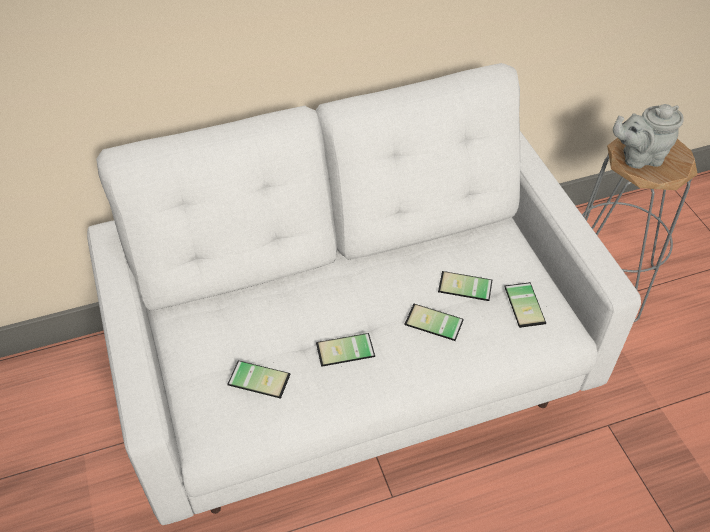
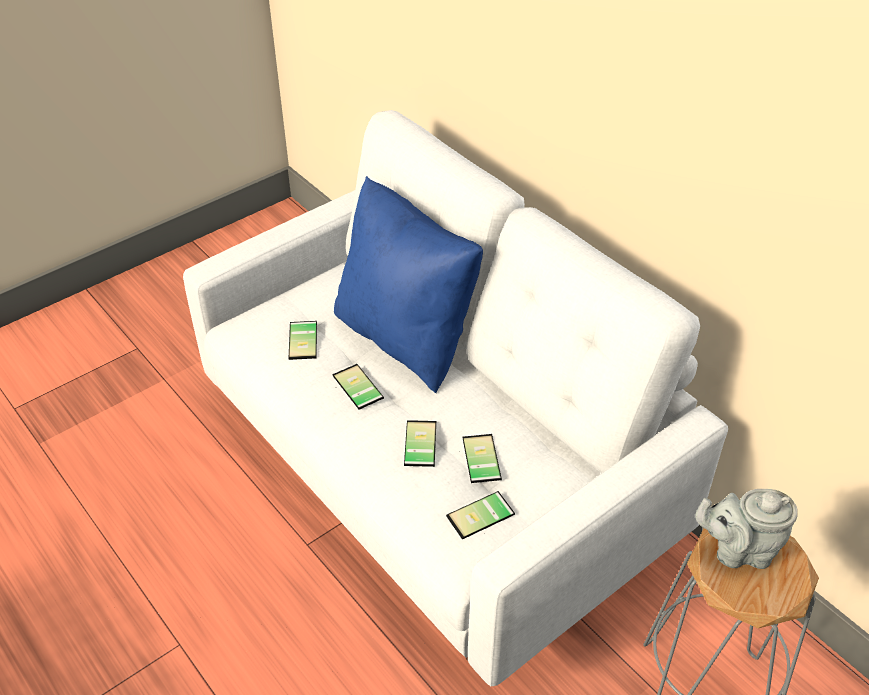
camera: 70 degrees right, 5 degrees down
(296, 297) = (405, 337): none -> blue pillow
(638, 157) = (738, 550): grey teapot -> grey teapot turned 60 degrees counterclockwise

